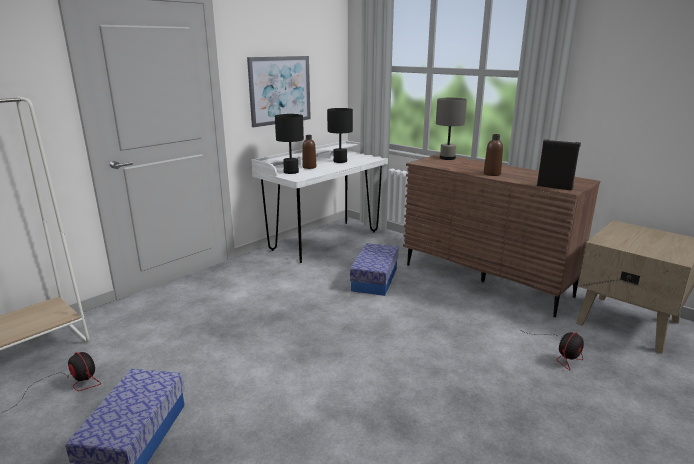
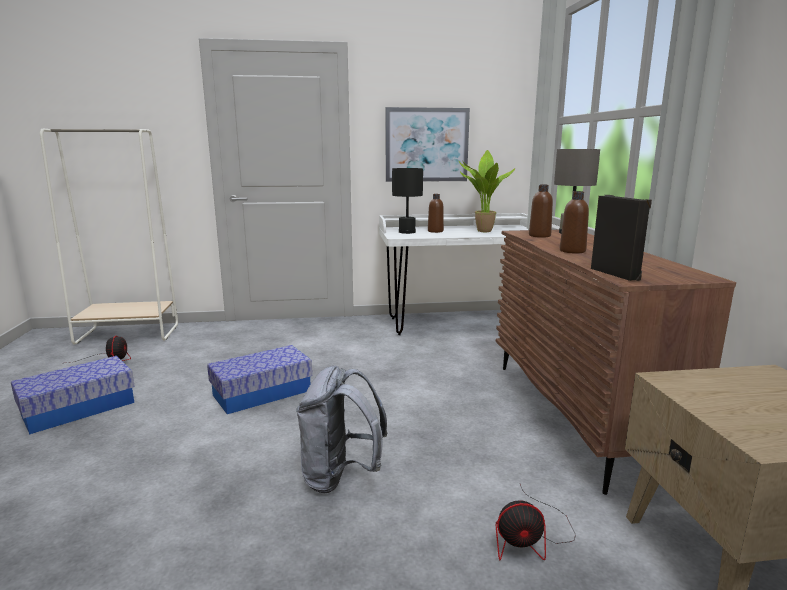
camera: 40 degrees right, 5 degrees down
(340, 161) = (481, 231): black table lamp -> potted plant
(374, 279) = (442, 370): storage box -> storage box (262, 393)
(438, 373) = (340, 477): none -> grey backpack
(440, 164) = (539, 236): none -> brown bottle

